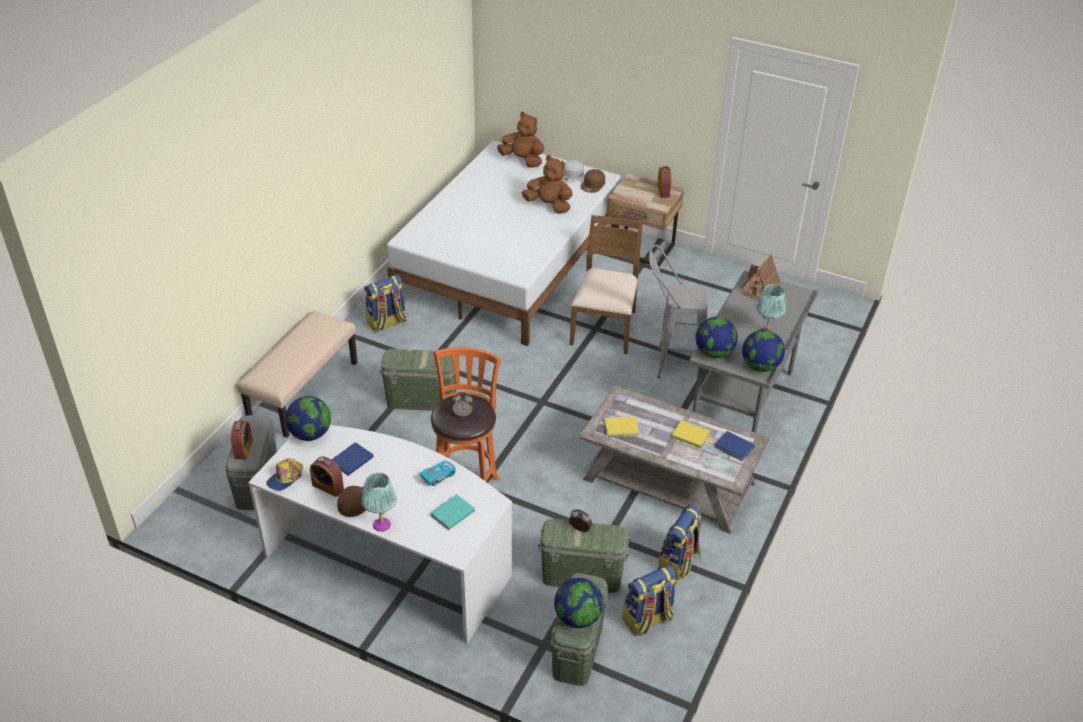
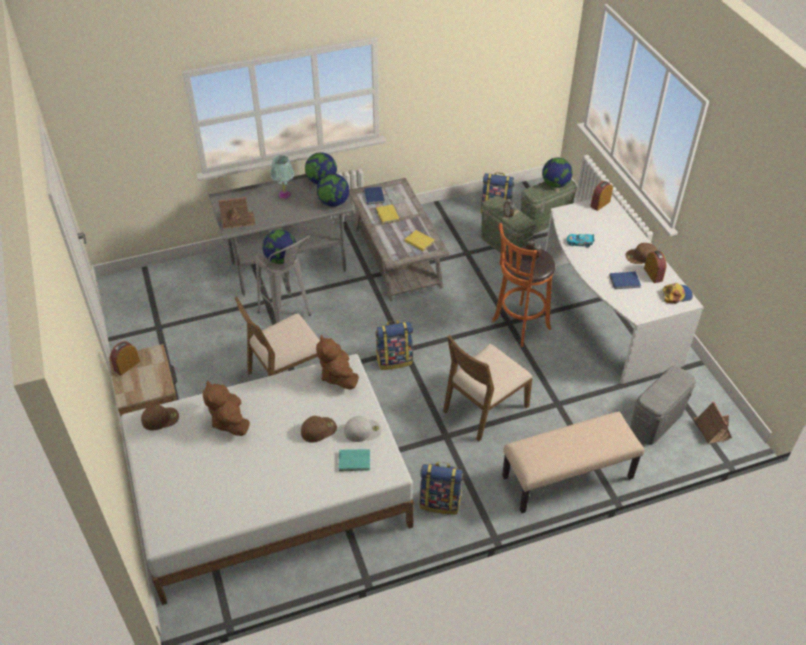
camera: 135 degrees left, 5 degrees up
(198, 507) = (711, 429): none -> toy house
(243, 449) = (674, 384): alarm clock -> alarm clock (600, 204)
(310, 434) = (639, 313): globe -> globe (281, 259)
(381, 525) = (637, 237): turquoise table lamp -> none
(421, 399) = (484, 408): green storage box -> brown chair
(451, 513) = (591, 221): turquoise book -> turquoise book (355, 461)
(485, 232) = (319, 429): none -> brown cap
(522, 160) = (167, 500): brown plush toy -> brown plush toy (338, 376)
(571, 174) = (158, 445): white cap -> white cap (363, 430)
(679, 562) = (447, 220): backpack -> backpack (394, 360)

